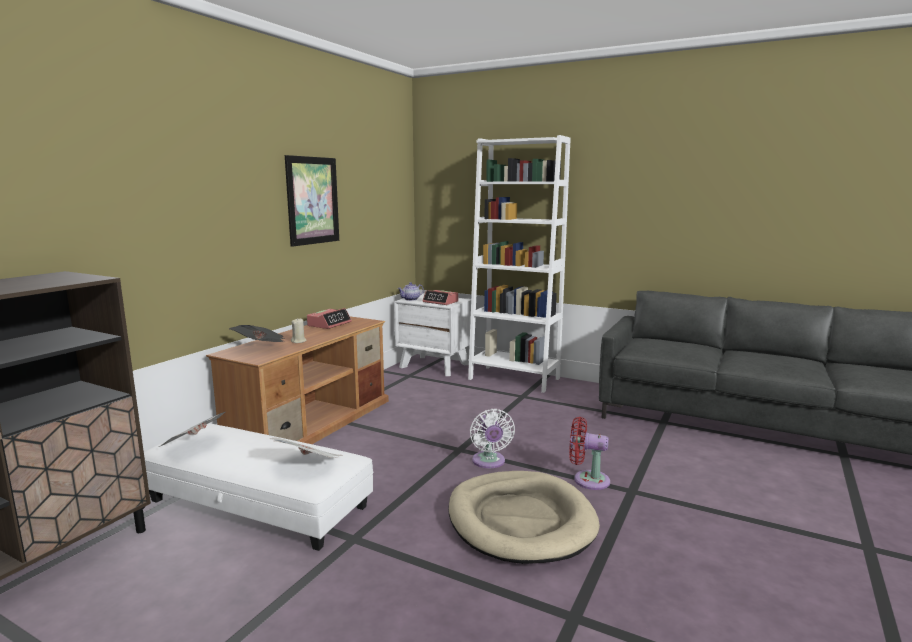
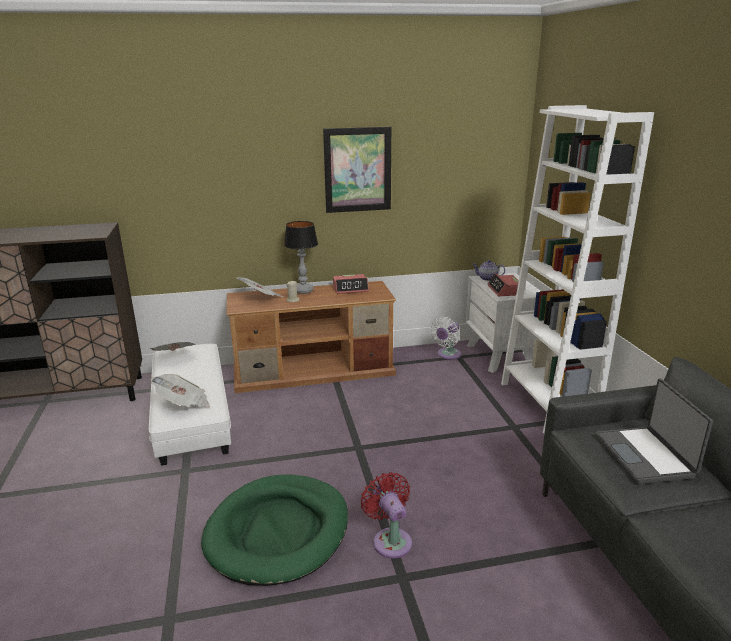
camera: 50 degrees right, 10 degrees up
(288, 334) = (303, 290): none -> table lamp
(489, 462) = (355, 472): white fan -> white fan (447, 355)
(520, 520) = (278, 532): beige dog bed -> green dog bed
(677, 346) = (645, 456): none -> laptop

